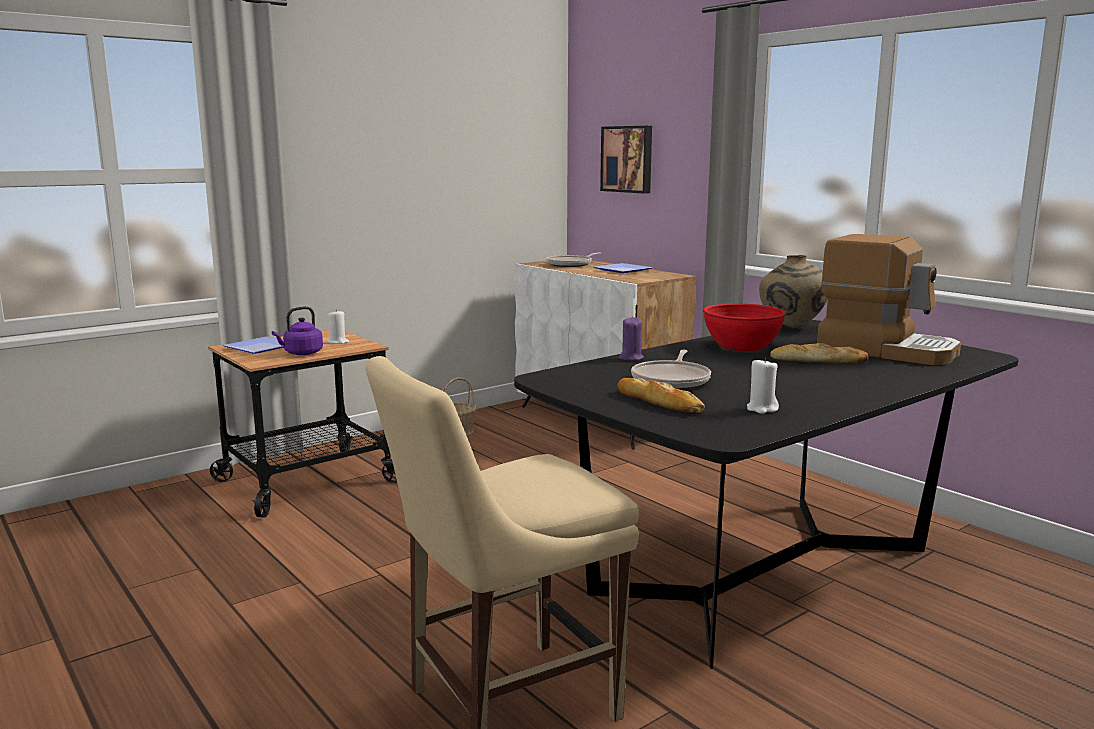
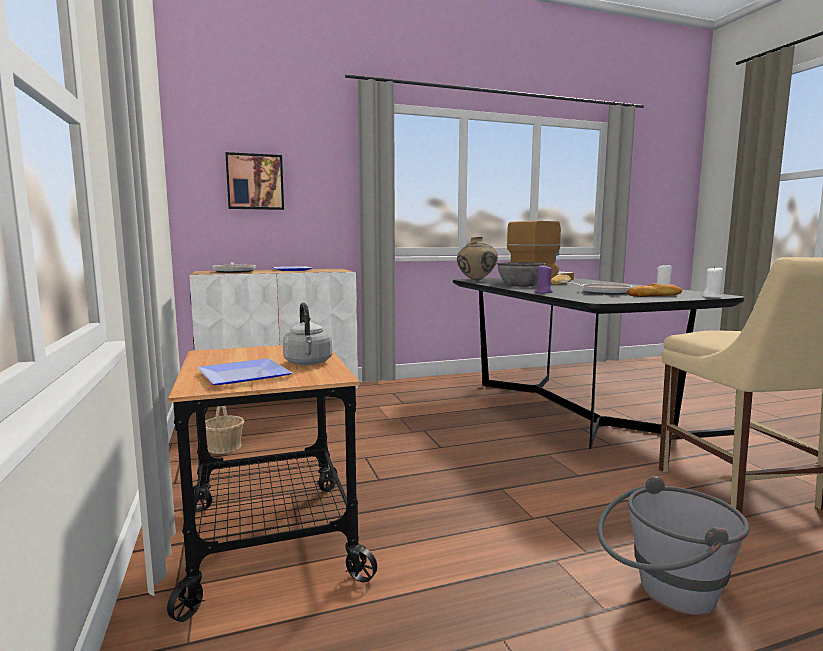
camera: 70 degrees left, 5 degrees down
(254, 631) = (663, 593): none -> grey bucket
(301, 353) = (308, 363): purple kettle -> grey kettle
(338, 342) = (271, 352): white candle -> white candle (711, 297)
(742, 346) = (520, 285): red bowl -> grey bowl

